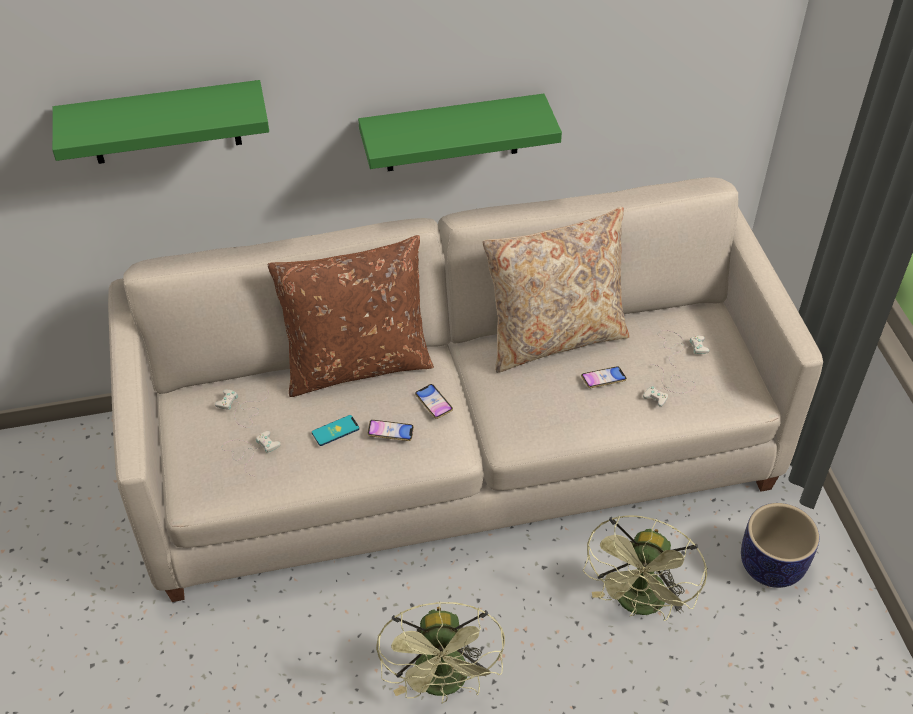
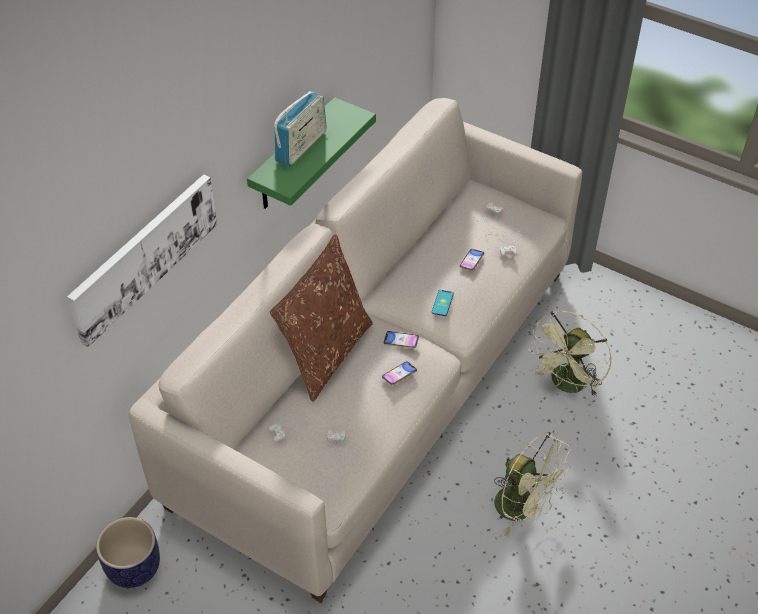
camera: 45 degrees left, 0 degrees up
(164, 123) = (143, 256): green shelf -> picture
(335, 431) = (367, 398): phone -> phone (442, 303)
(446, 119) = (301, 146): none -> radio
(554, 337) = (416, 257): beige pillow -> none
(639, 604) = (567, 385): green fan -> green fan turned 60 degrees clockwise
(771, 565) = (602, 315): planter -> planter (134, 567)

